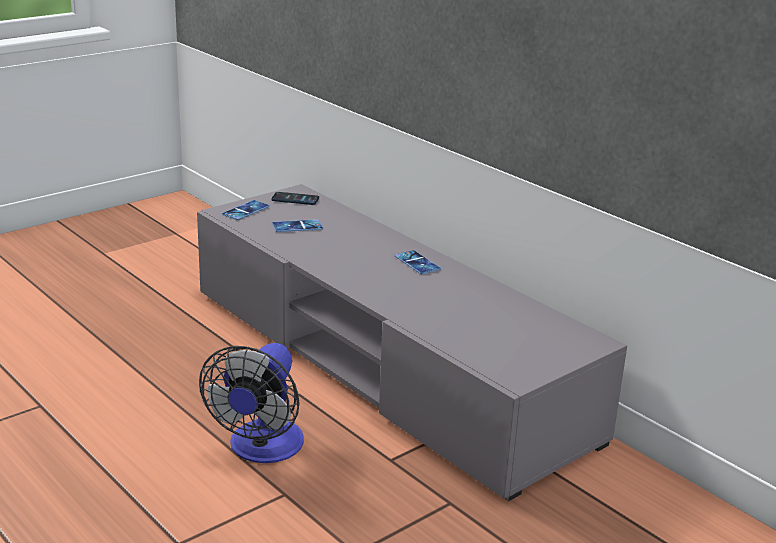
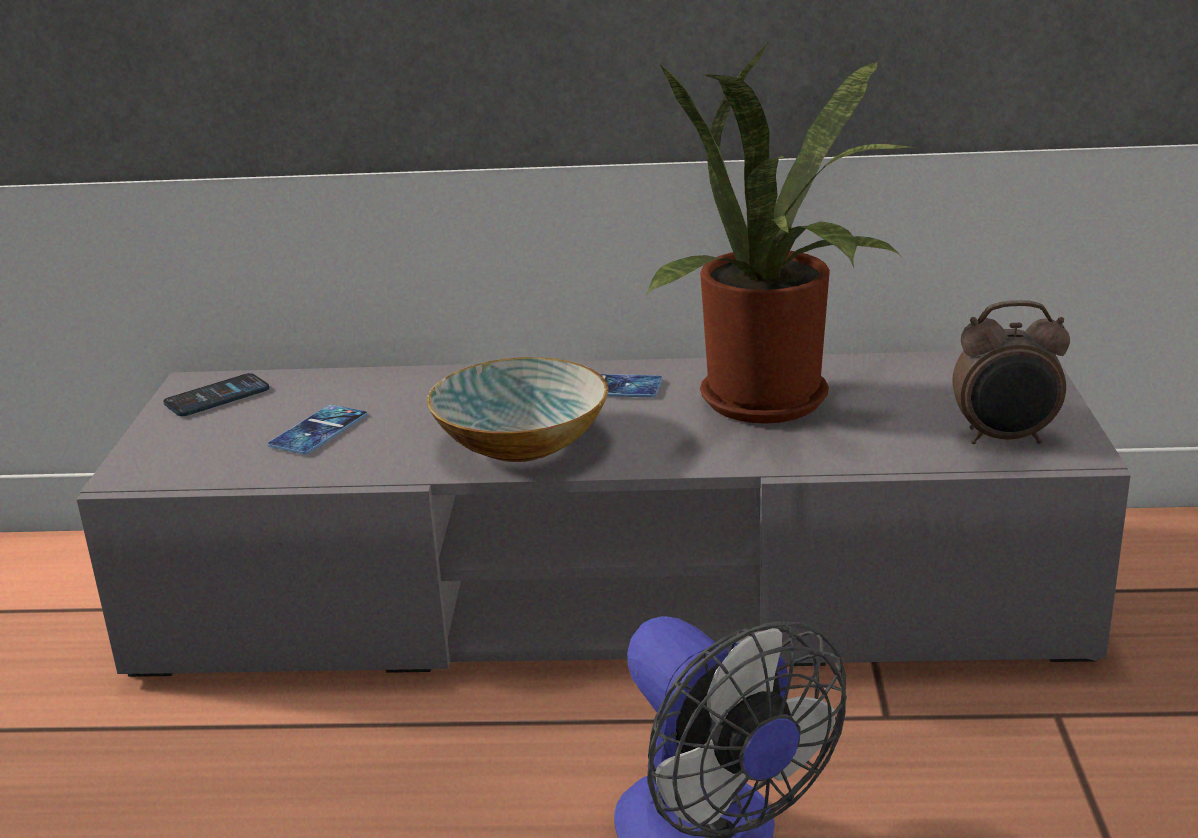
camera: 45 degrees left, 0 degrees up
(246, 210) = (171, 452): phone -> none
(343, 264) = (523, 443): none -> bowl
(456, 300) = (775, 404): none -> potted plant
(503, 360) = (1005, 439): none -> alarm clock

